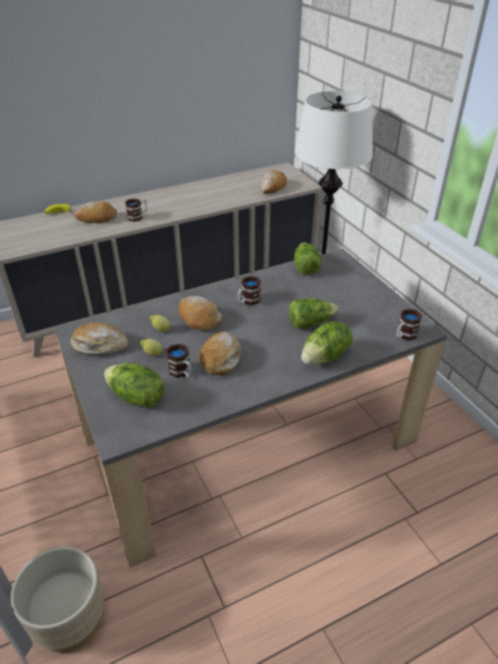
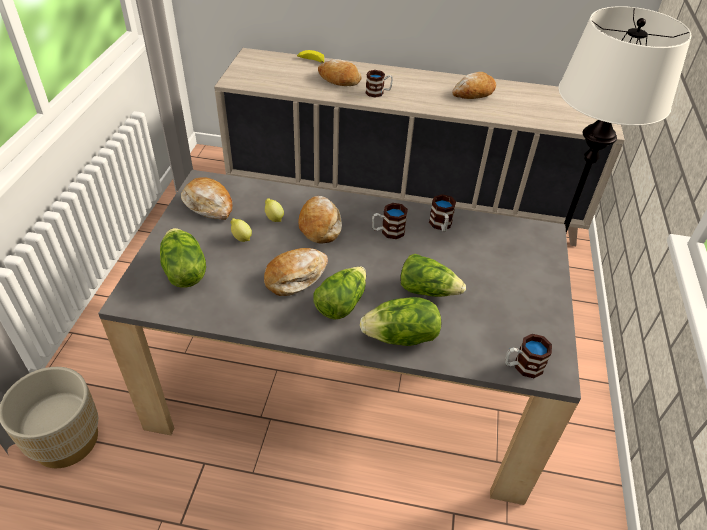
camera: 35 degrees right, 5 degrees up
(182, 372) = (246, 271): mug -> mug (441, 226)
(272, 187) = (559, 116): bread -> bread (473, 93)
(305, 267) = (493, 225): lettuce -> lettuce (341, 303)

